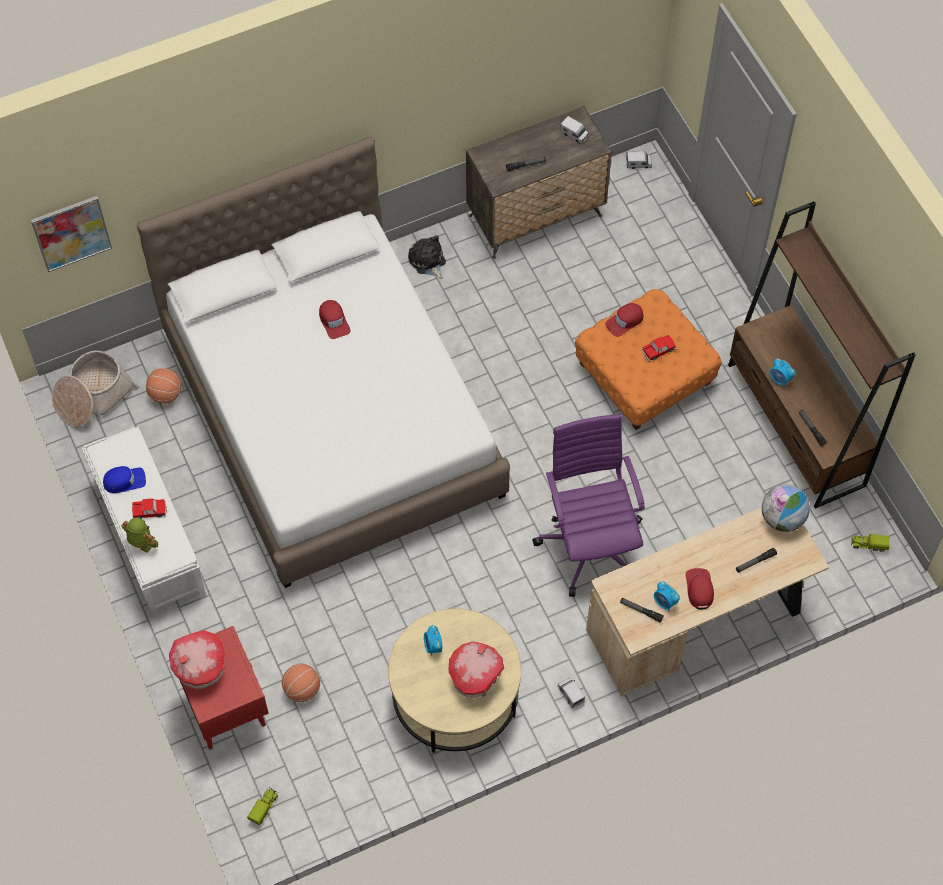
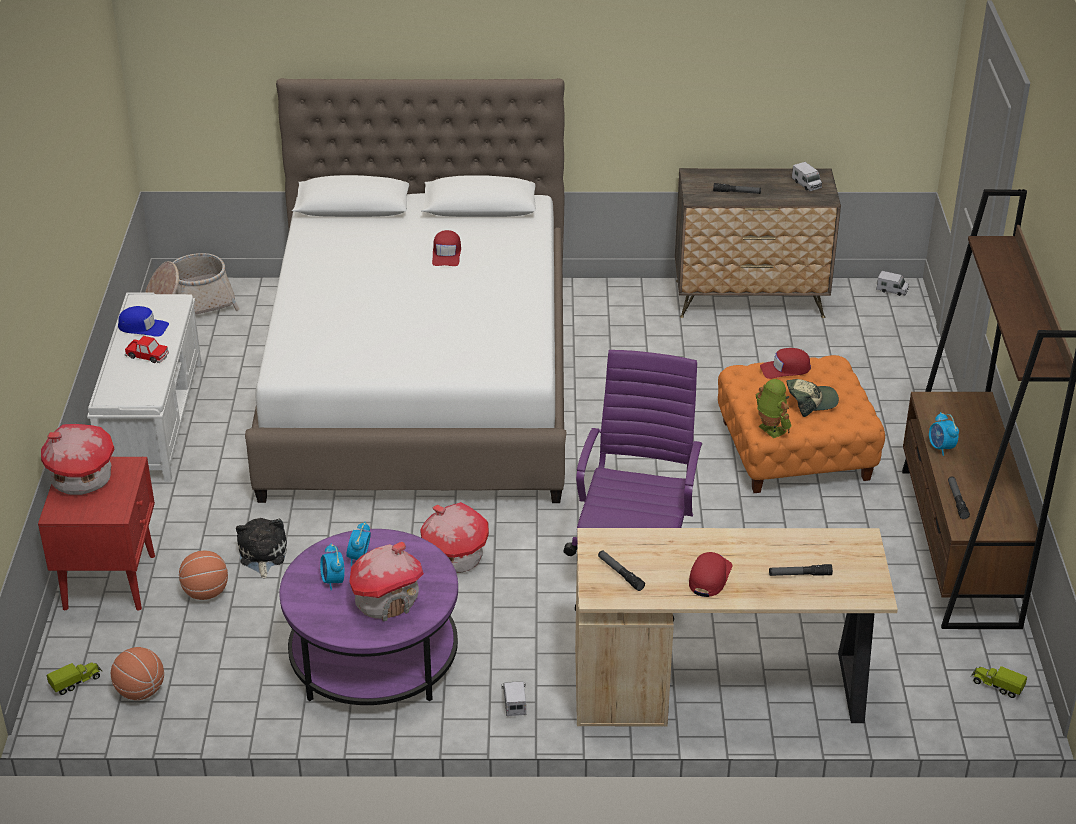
camera: 25 degrees right, 25 degrees down
(71, 233) = (207, 64): picture -> none
(141, 544) = (116, 377): toy robot -> toy robot (770, 430)
(166, 394) = (261, 322): basketball -> basketball (141, 691)
(427, 261) = (607, 301): plush toy -> plush toy (262, 555)
(455, 696) = (374, 657): beige coffee table -> purple coffee table
(458, 581) = (454, 557): none -> toy house
(658, 350) = (811, 402): toy car -> cap
(665, 602) = (656, 575): alarm clock -> alarm clock (333, 581)
(782, 518) = (861, 546): globe -> none

